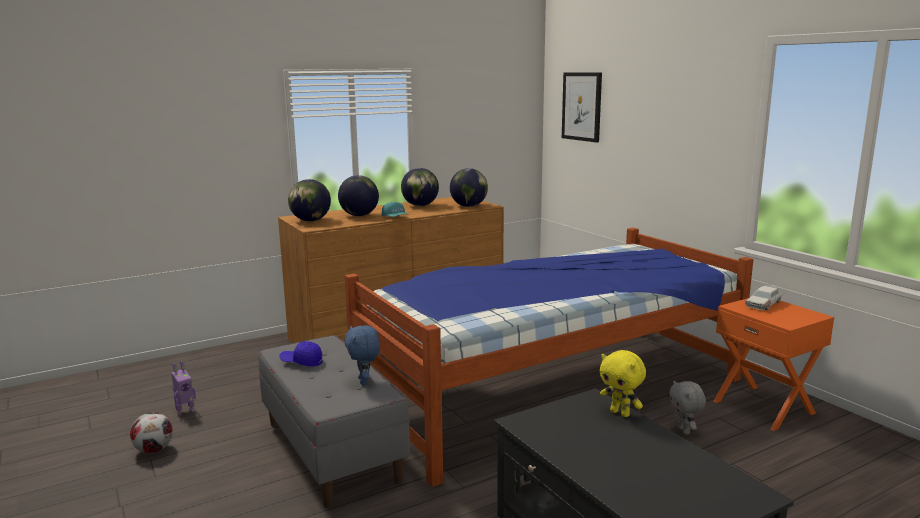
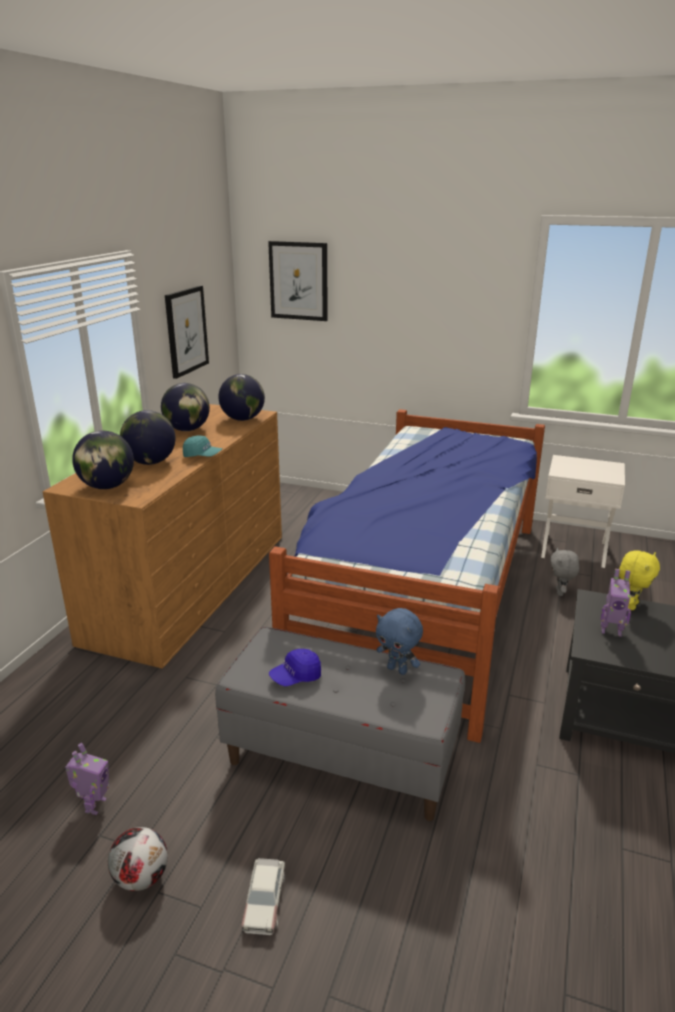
camera: 40 degrees left, 10 degrees up
(470, 138) = (186, 331): none -> picture
(563, 419) = (611, 630): none -> toy robot
(620, 413) = (631, 605): yellow plush toy -> yellow plush toy turned 60 degrees counterclockwise
(684, 431) = (560, 592): grey plush toy -> grey plush toy turned 60 degrees clockwise
(763, 304) = (570, 464): toy car -> toy car (264, 900)
(764, 407) = (574, 549): orange nightstand -> white nightstand

